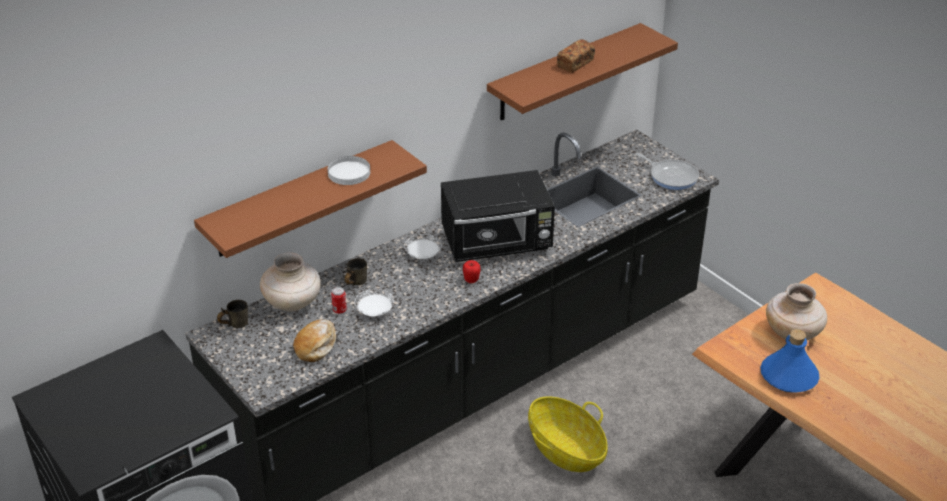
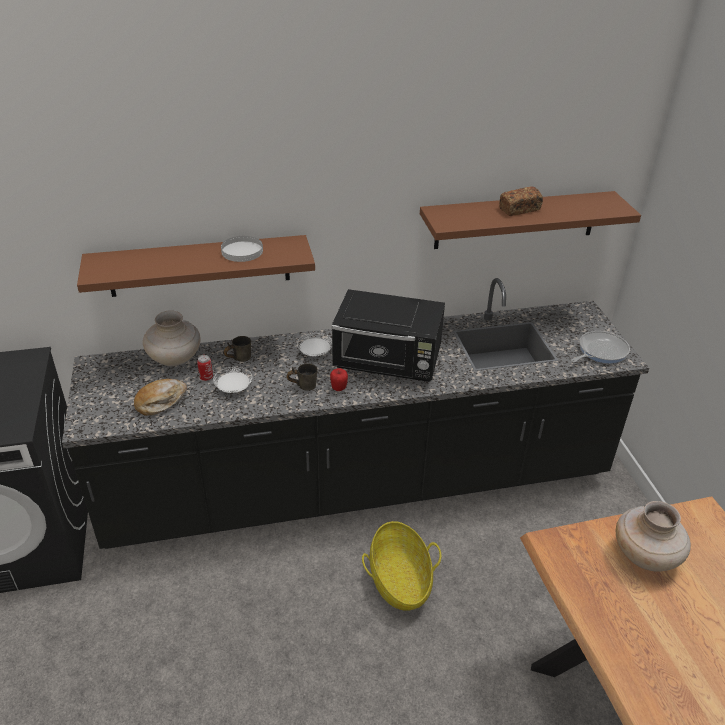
camera: 25 degrees right, 0 degrees up
(234, 324) = (116, 361): grey mug -> grey mug (303, 385)
(671, 176) = (600, 351): frying pan -> frying pan turned 105 degrees counterclockwise
(788, 377) = (611, 606): blue bottle -> none

